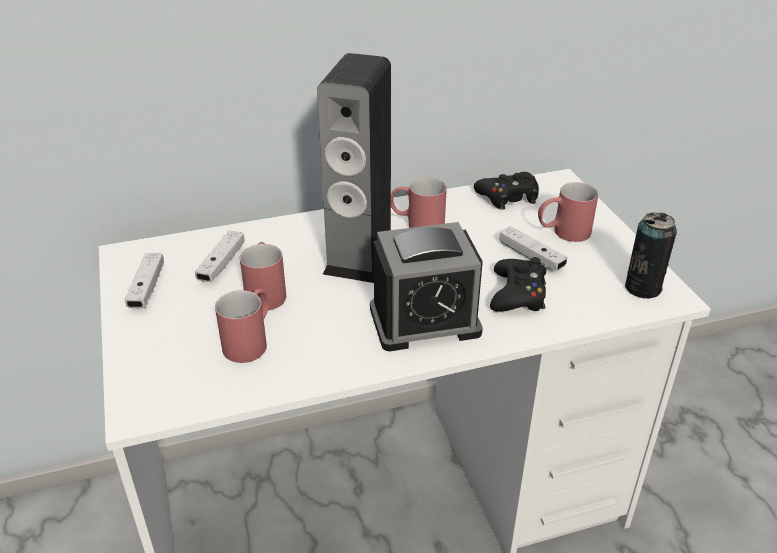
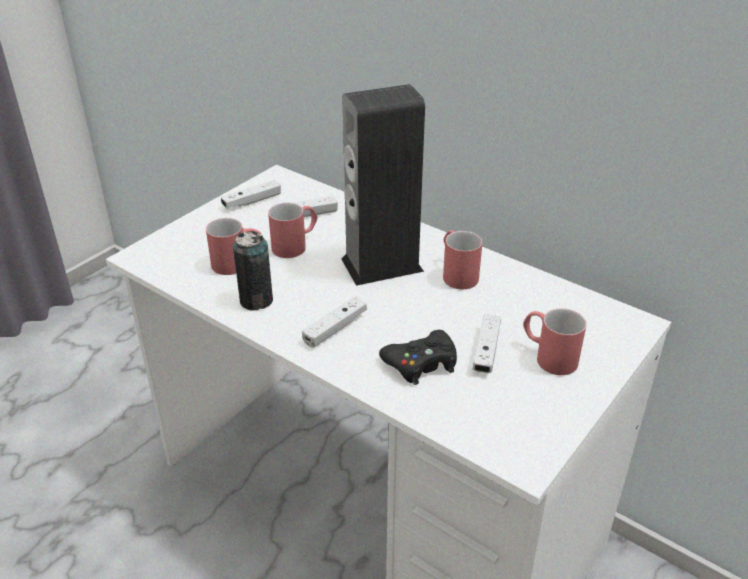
camera: 55 degrees right, 0 degrees up
(424, 321) = (335, 328): alarm clock -> white game controller
(508, 197) = (564, 304): black game controller -> none
(642, 287) = (518, 437): can -> can (256, 301)

